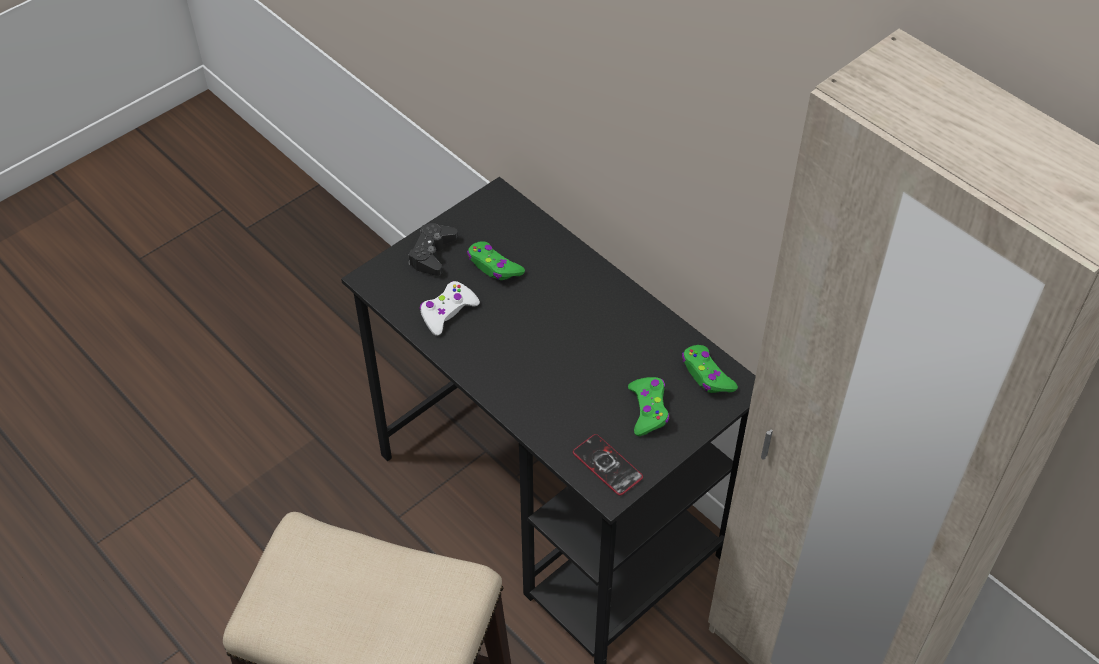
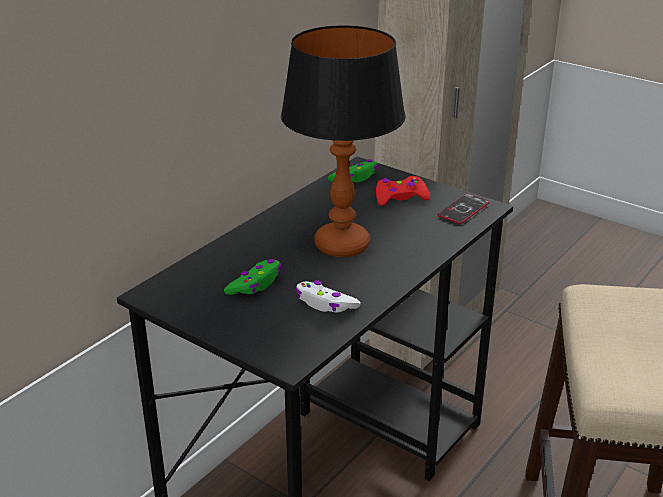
camera: 100 degrees left, 20 degrees down
(432, 254) = (243, 324): black game controller -> none
(550, 339) = (341, 245): none -> table lamp
(648, 410) = (400, 197): green game controller -> red game controller

